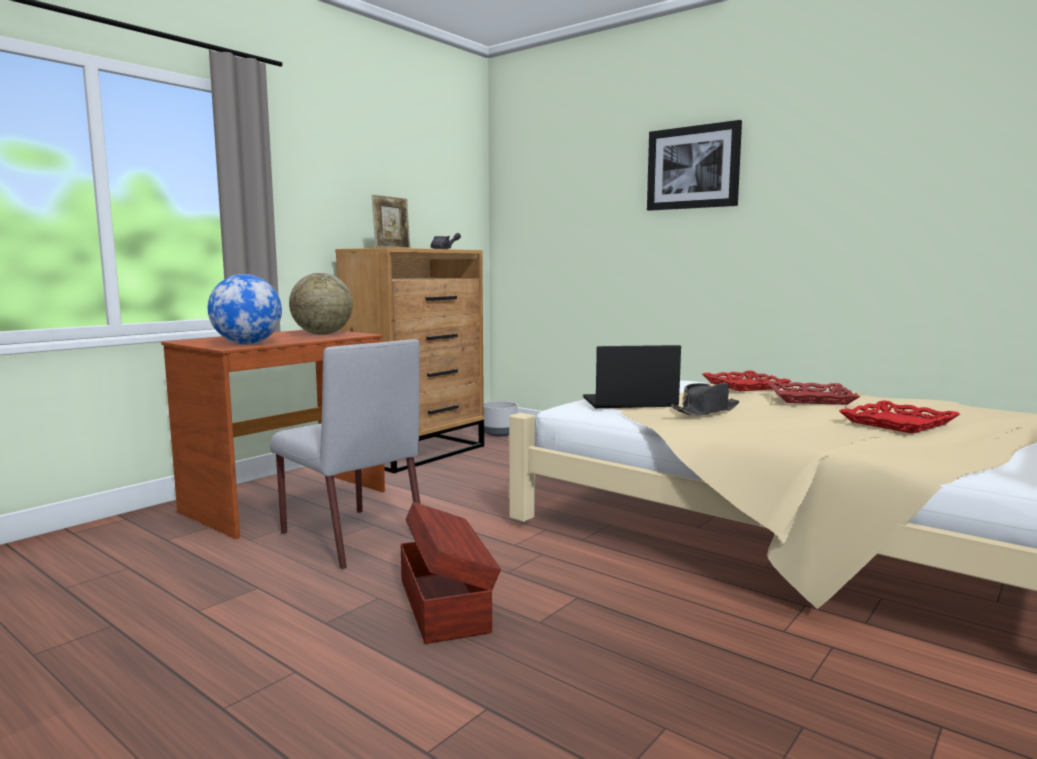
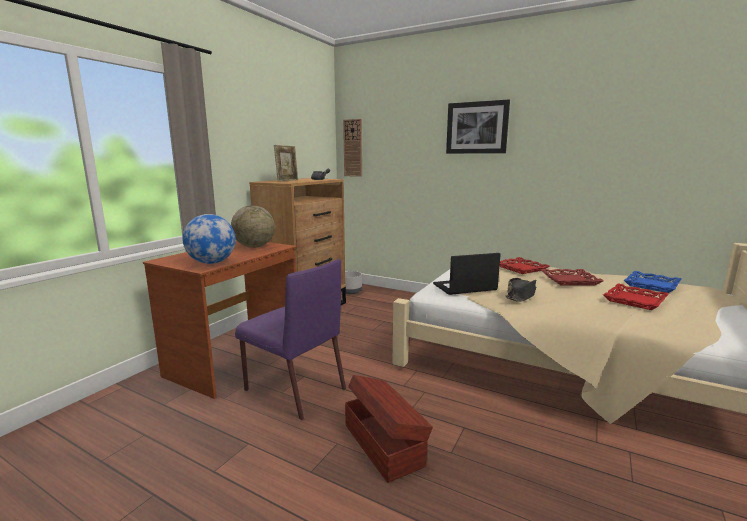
camera: 10 degrees left, 5 degrees up
(350, 537) = (293, 389): grey chair -> purple chair
(512, 209) = (353, 148): none -> wall clock
(953, 409) = (652, 285): none -> blue tray

